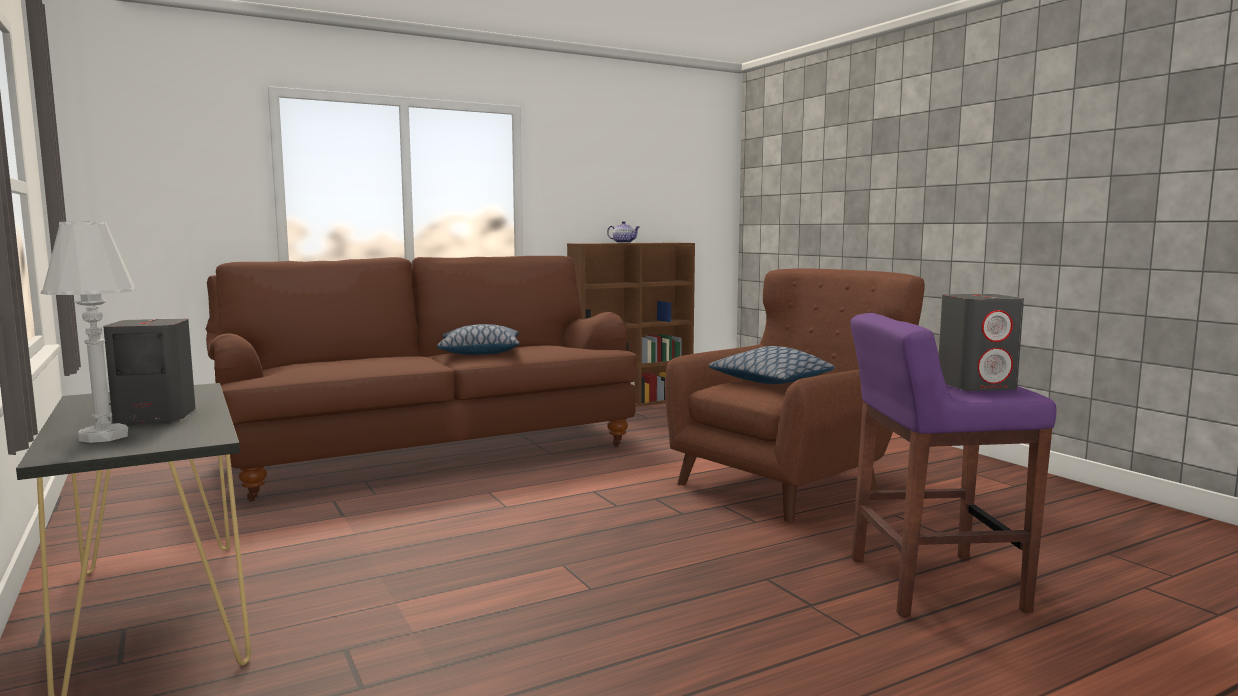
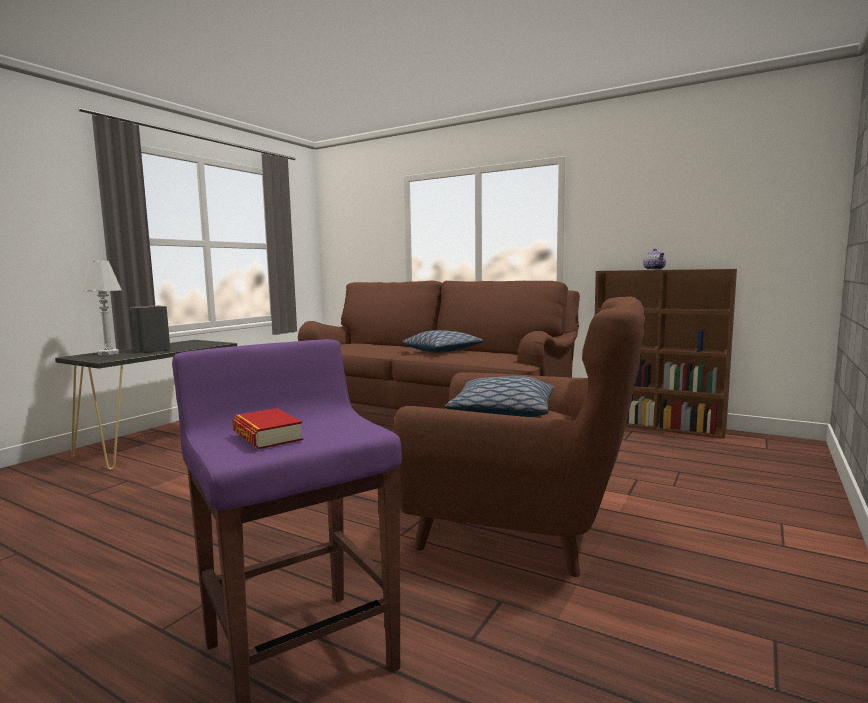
camera: 60 degrees right, 0 degrees up
(976, 386) = (267, 436): grey speaker -> book

